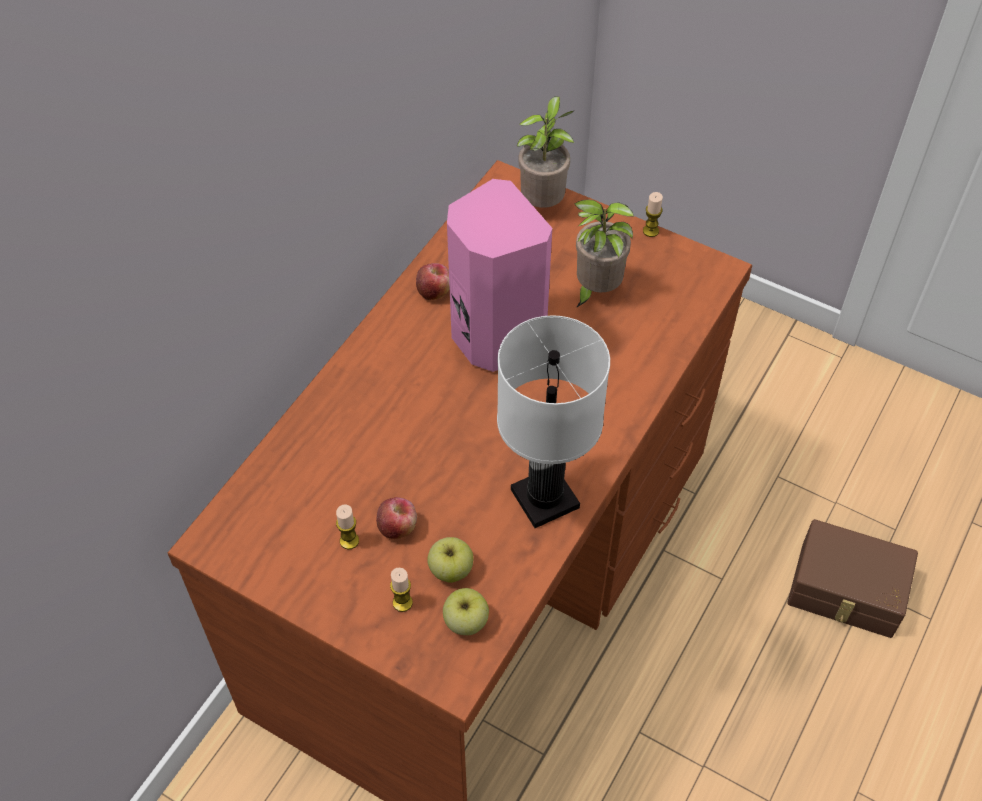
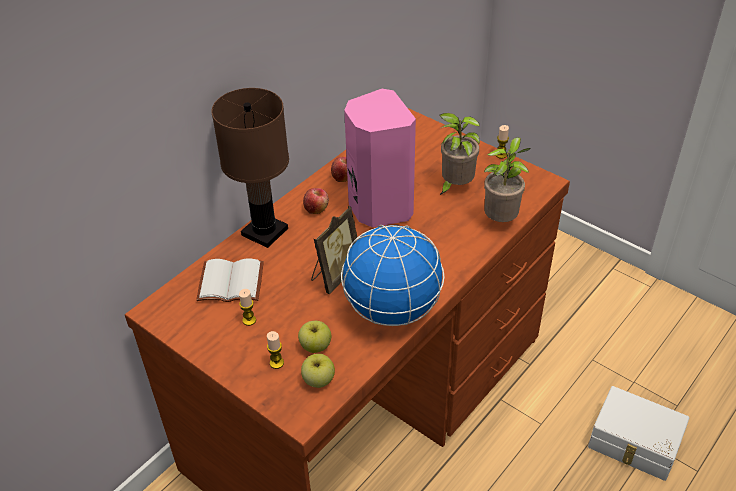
camera: 10 degrees right, 10 degrees down
(311, 481) = (232, 281): none -> white book
(339, 394) = (264, 231): none -> brown table lamp
(397, 527) = (284, 315): apple -> apple (316, 209)
(454, 453) = (335, 274): none -> picture frame
(543, 203) = (429, 133): potted plant -> potted plant (501, 220)
(546, 499) = (393, 309): white table lamp -> globe
(846, 592) = (634, 444): brown storage box -> white storage box

